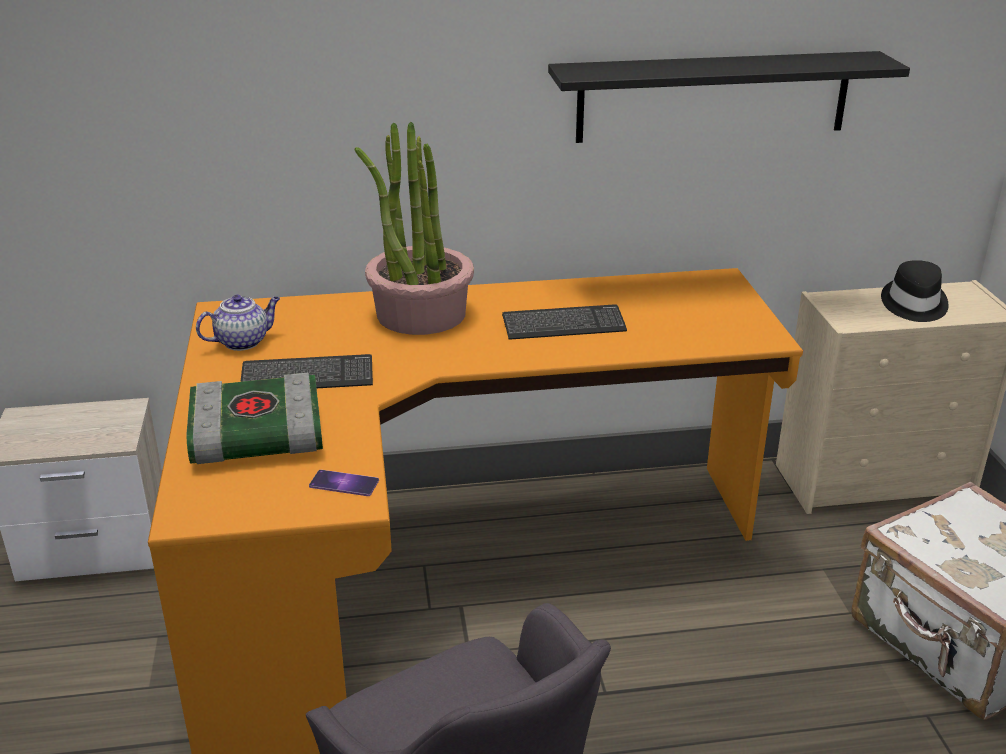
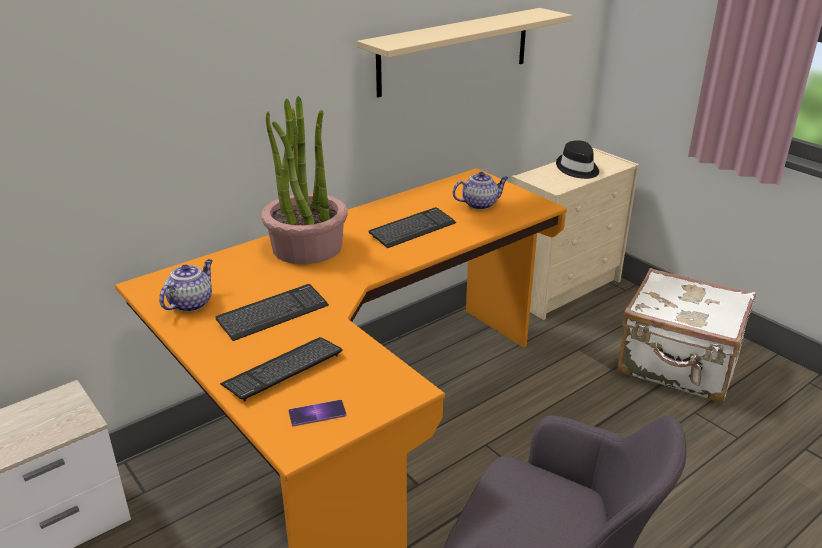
camera: 30 degrees left, 0 degrees up
(255, 437) = (283, 370): book -> keyboard
(344, 483) = (387, 379): phone -> phone (317, 413)
(685, 316) = (480, 204): none -> teapot
(713, 97) = (455, 51): black shelf -> beige shelf

